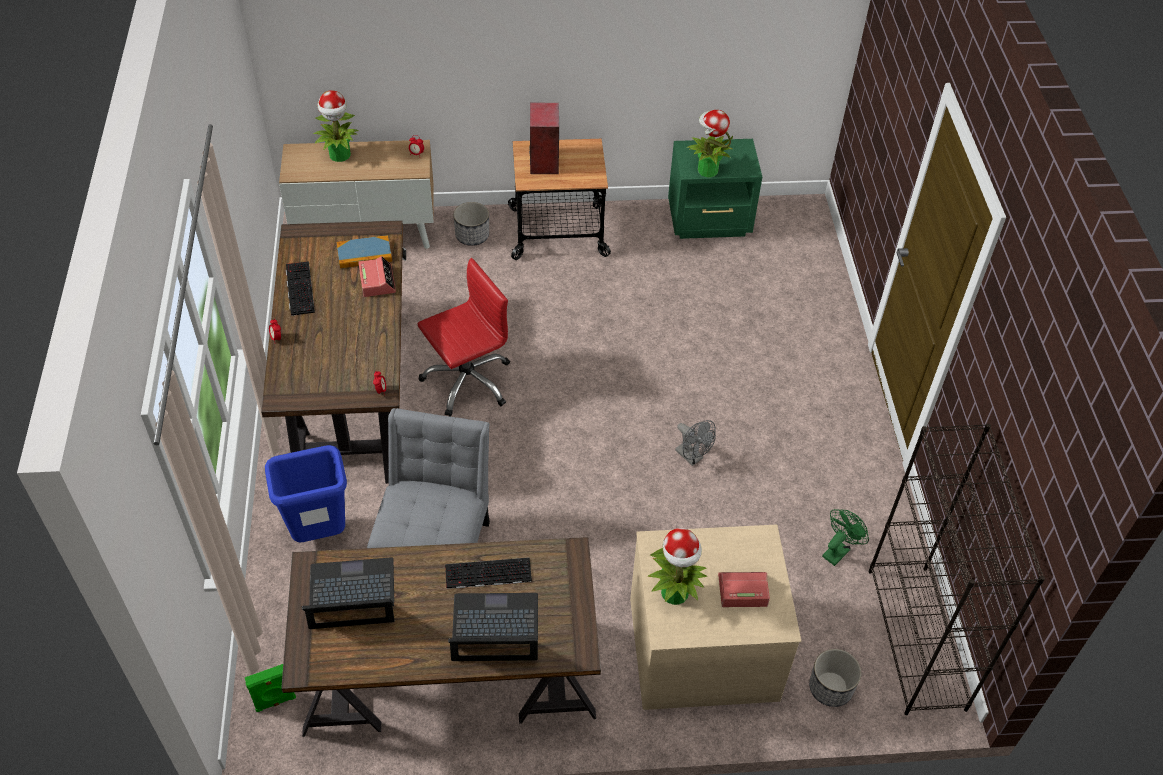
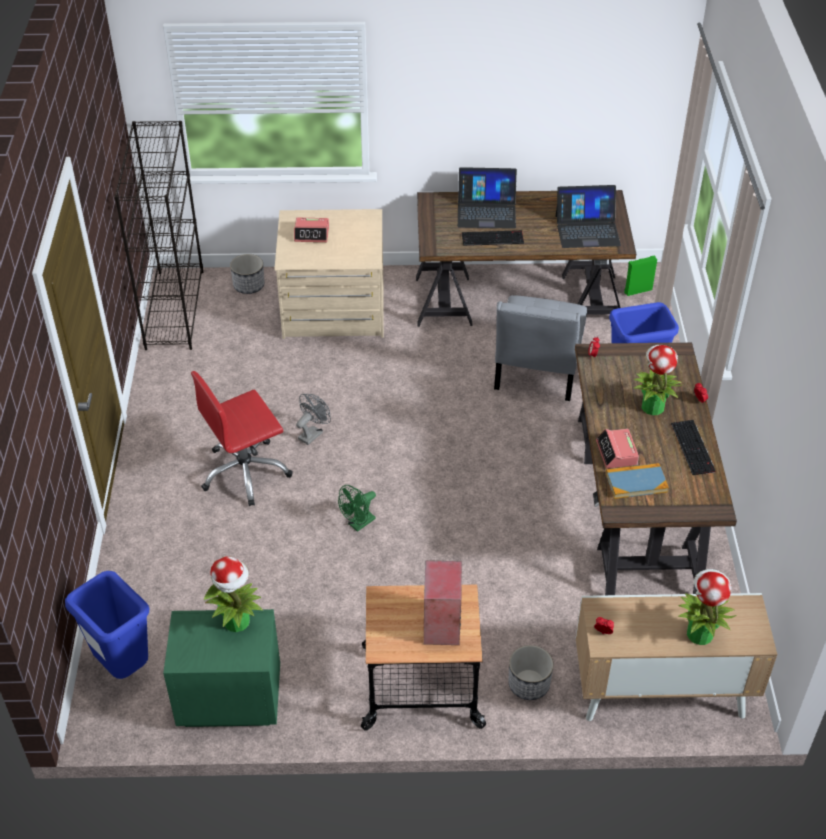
camera: 175 degrees left, 5 degrees down
(467, 381) = (521, 507): red office chair -> red office chair (245, 473)
(675, 593) = (359, 234): potted plant -> potted plant (652, 406)
(692, 457) = (313, 433): grey fan -> grey fan turned 75 degrees clockwise
(802, 241) = (123, 666): none -> blue trash can
(838, 550) = (209, 363): green fan -> green fan (358, 524)

